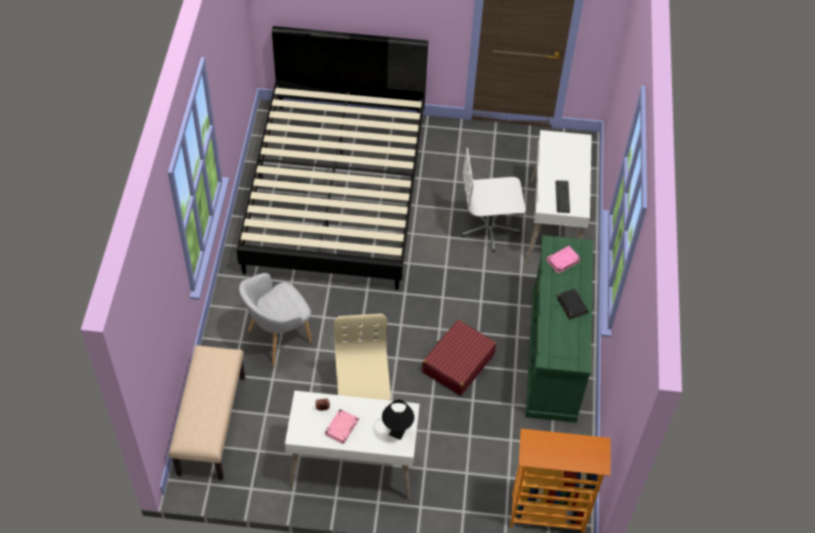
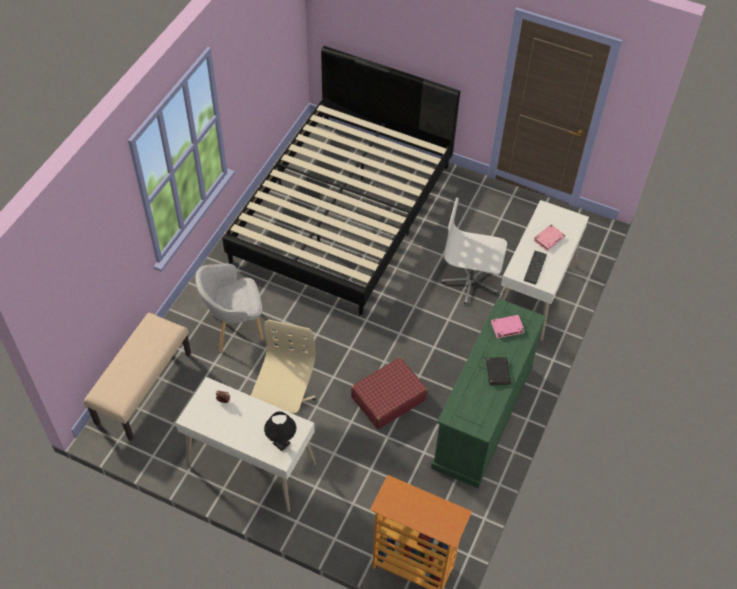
camera: 20 degrees right, 0 degrees up
(341, 427) = (233, 423): pink book -> pink book (548, 239)

